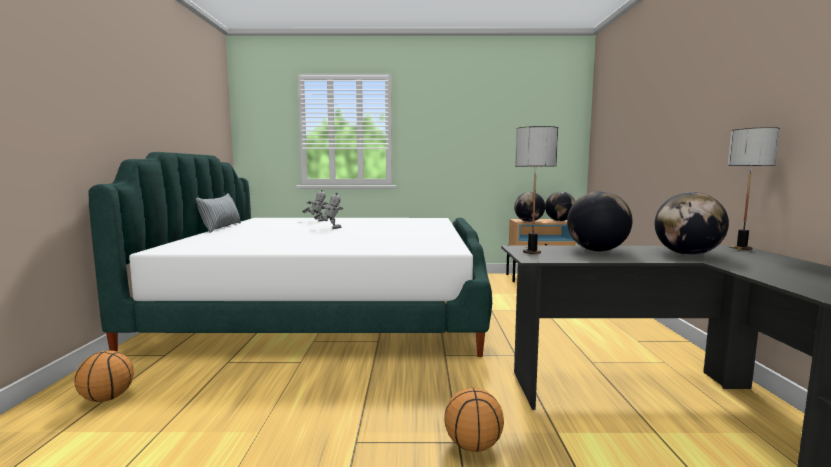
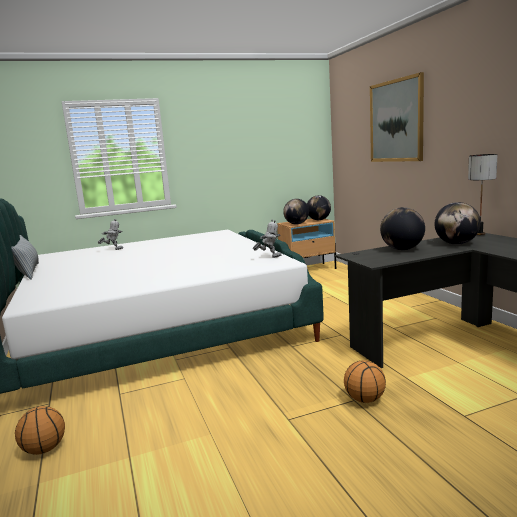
camera: 20 degrees left, 5 degrees up
(330, 228) = (144, 256): toy robot -> toy robot (269, 257)
(532, 252) = (365, 258): table lamp -> none
(656, 97) = (396, 121): none -> picture

